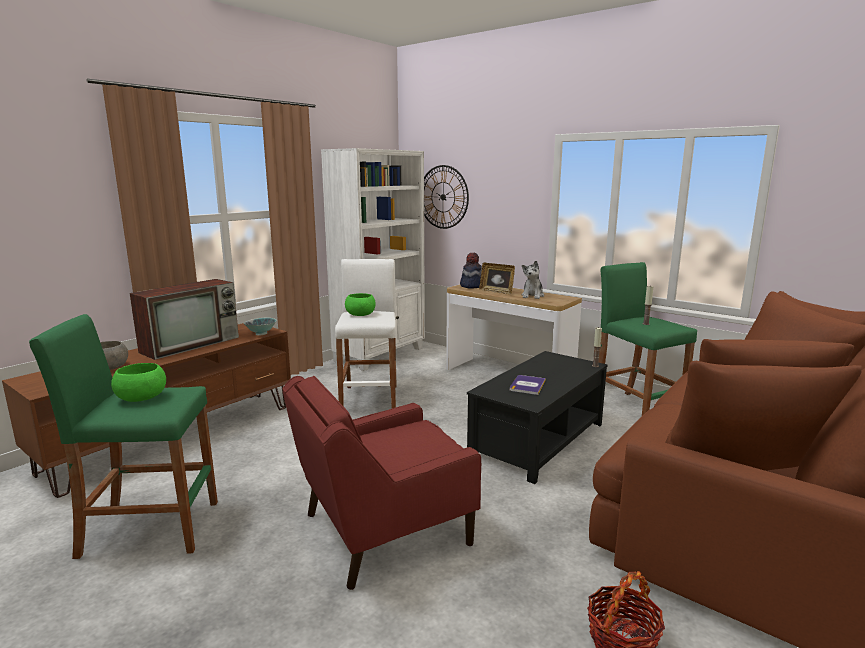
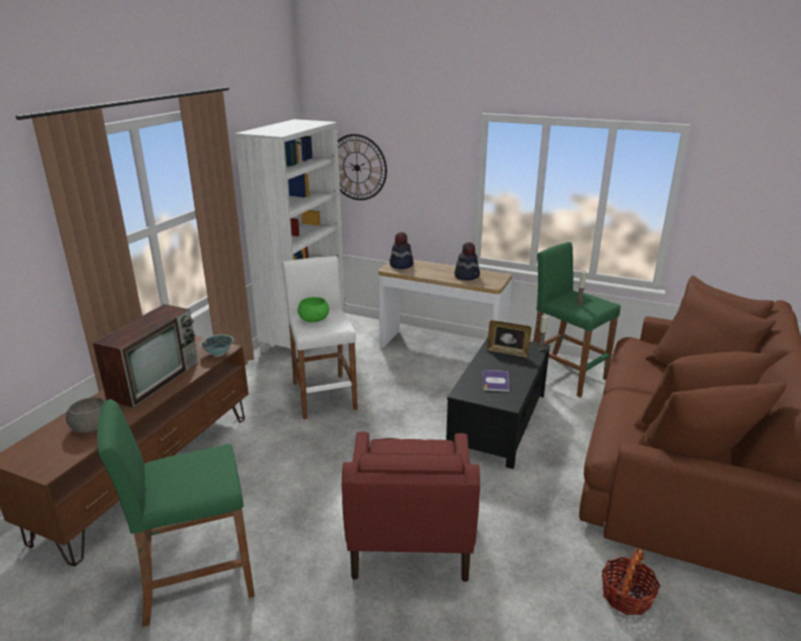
camera: 15 degrees left, 10 degrees up
(142, 397) = (186, 470): green bowl -> none
(383, 531) = (409, 540): red armchair -> red armchair turned 45 degrees counterclockwise
(496, 292) = (430, 272): picture frame -> picture frame (507, 352)
(532, 296) = (467, 276): plush toy -> hat

